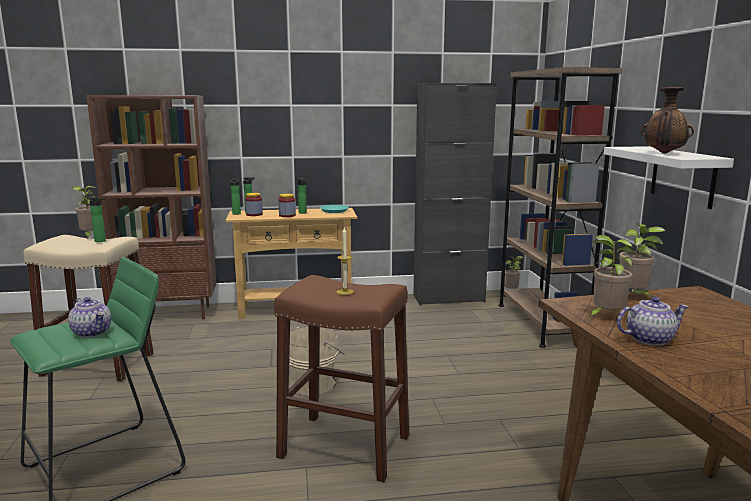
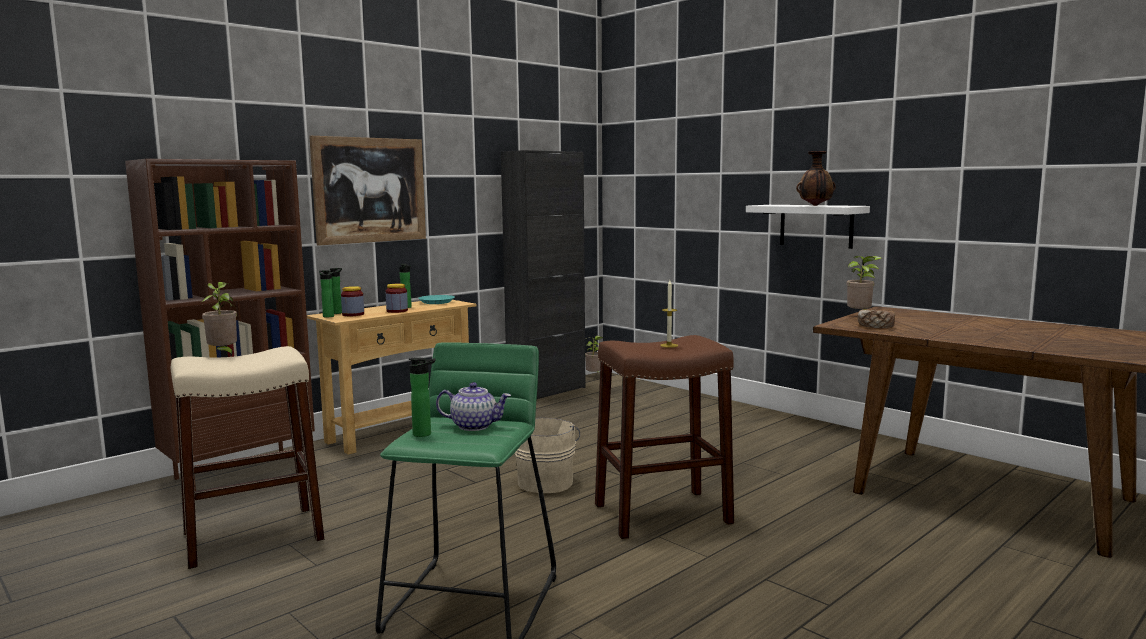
camera: 35 degrees left, 5 degrees down
(101, 241) = (266, 354): bottle -> bottle (425, 434)
(289, 117) = (370, 190): none -> picture
(541, 323) = (659, 393): brown bookcase -> none
(605, 316) = (876, 327): potted plant -> bread
(649, 339) = (926, 331): teapot -> none

